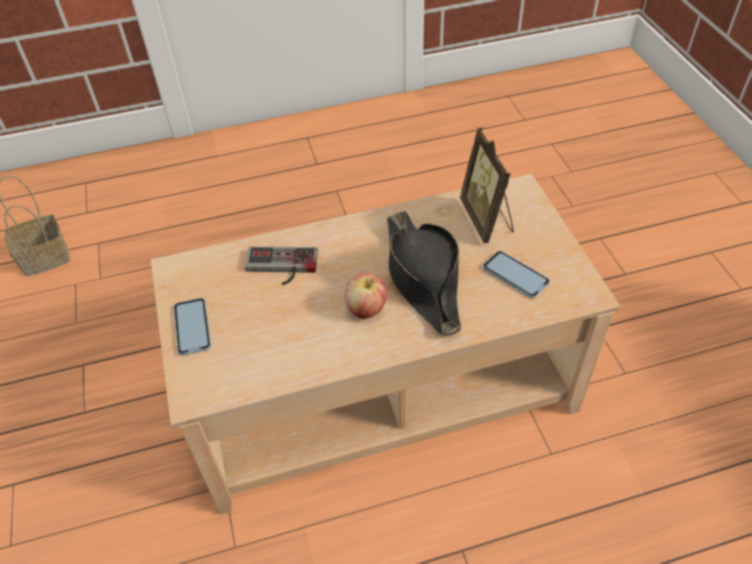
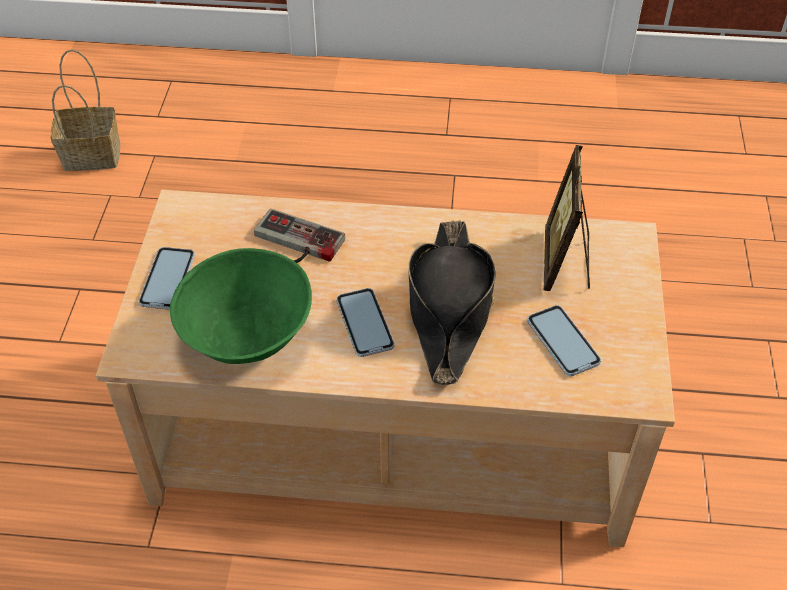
camera: 20 degrees right, 0 degrees up
(278, 349) = (245, 334): none -> green bowl
(366, 309) = (365, 323): apple -> phone

